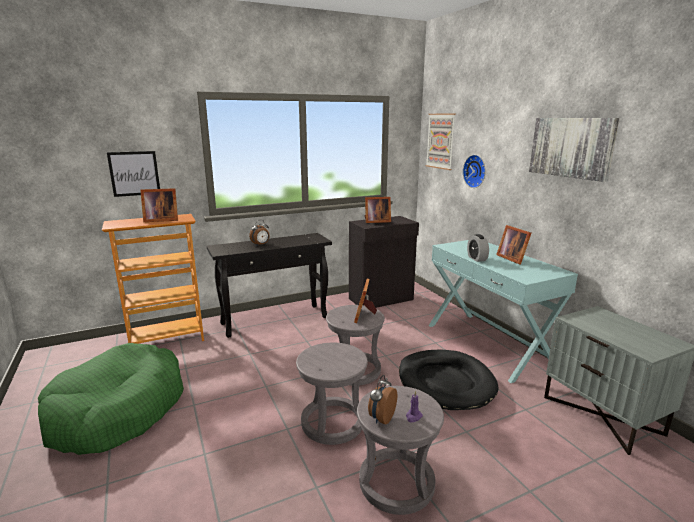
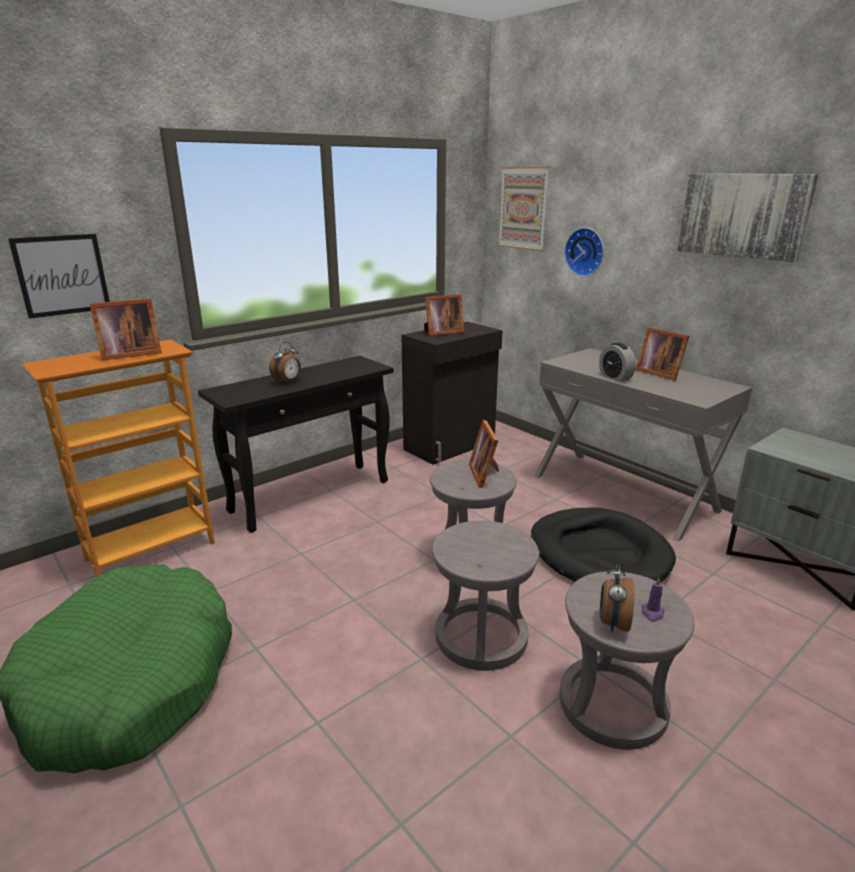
camera: 15 degrees left, 5 degrees up
(488, 344) = (623, 492): turquoise console table -> grey console table

